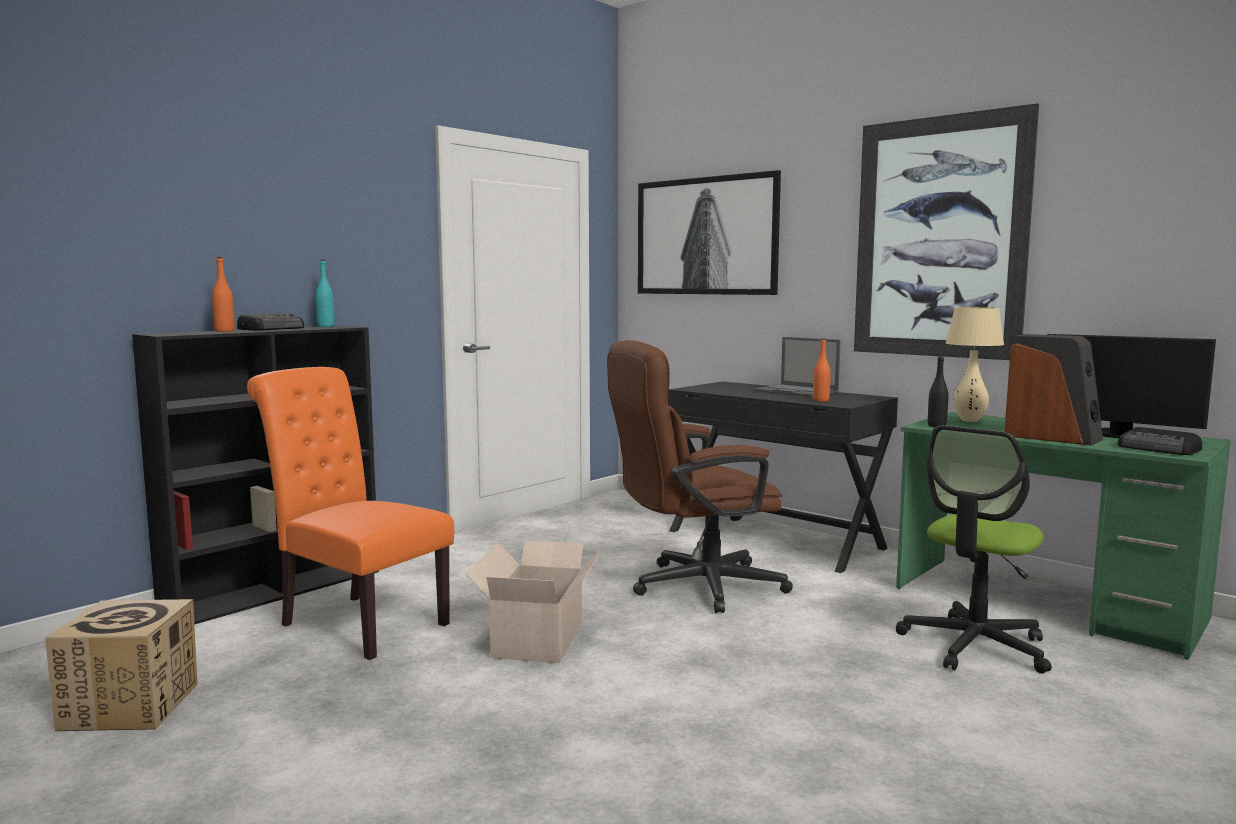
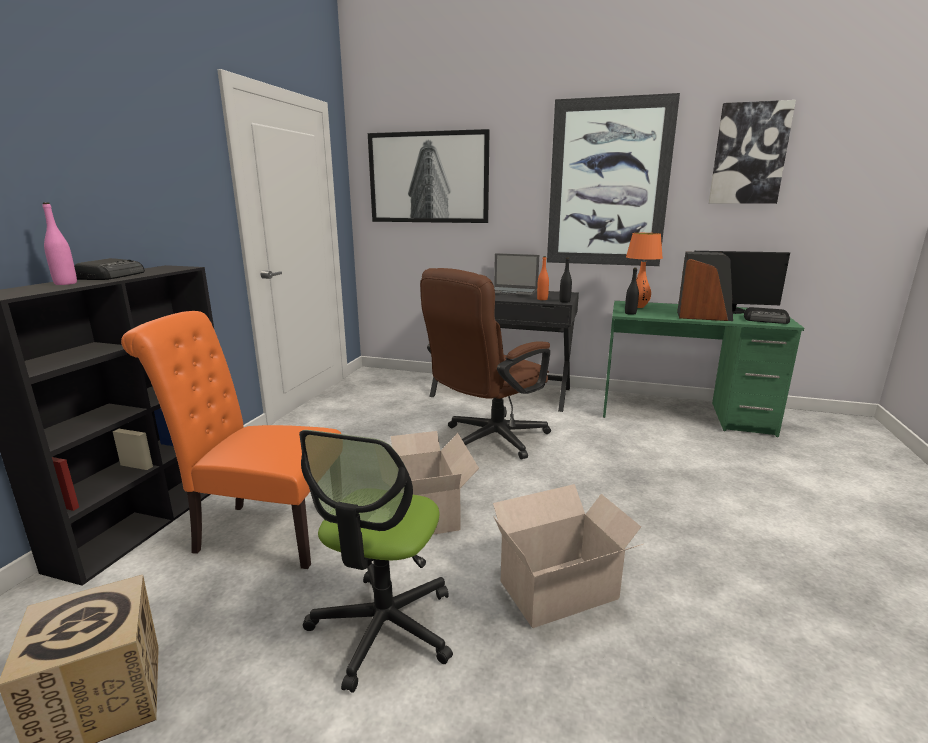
camera: 25 degrees left, 10 degrees up
(224, 331) = (65, 283): orange bottle -> pink bottle
(325, 326) = (157, 268): turquoise bottle -> none
(616, 740) = (562, 590): none -> cardboard box
(848, 404) = (564, 301): none -> black bottle
(969, 421) = (638, 307): beige table lamp -> orange table lamp
(974, 646) = (680, 451): office chair -> office chair (383, 628)
(1157, 185) = (749, 154): none -> picture

